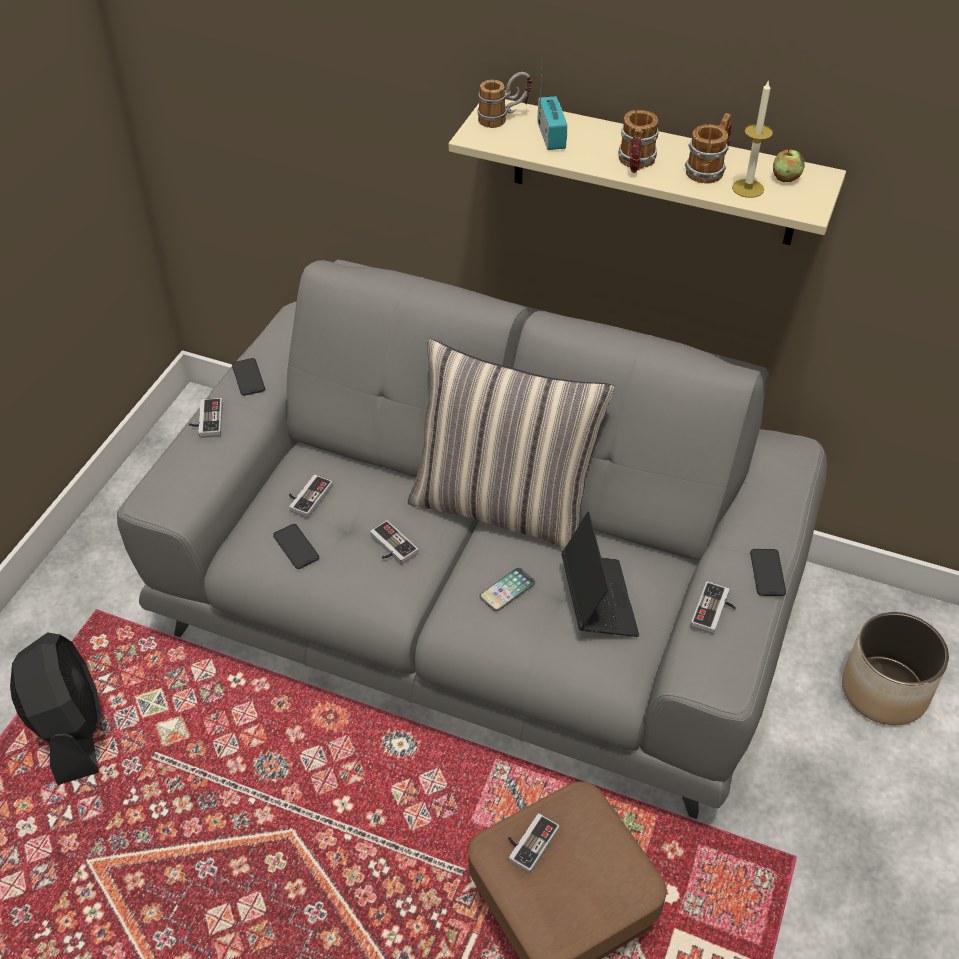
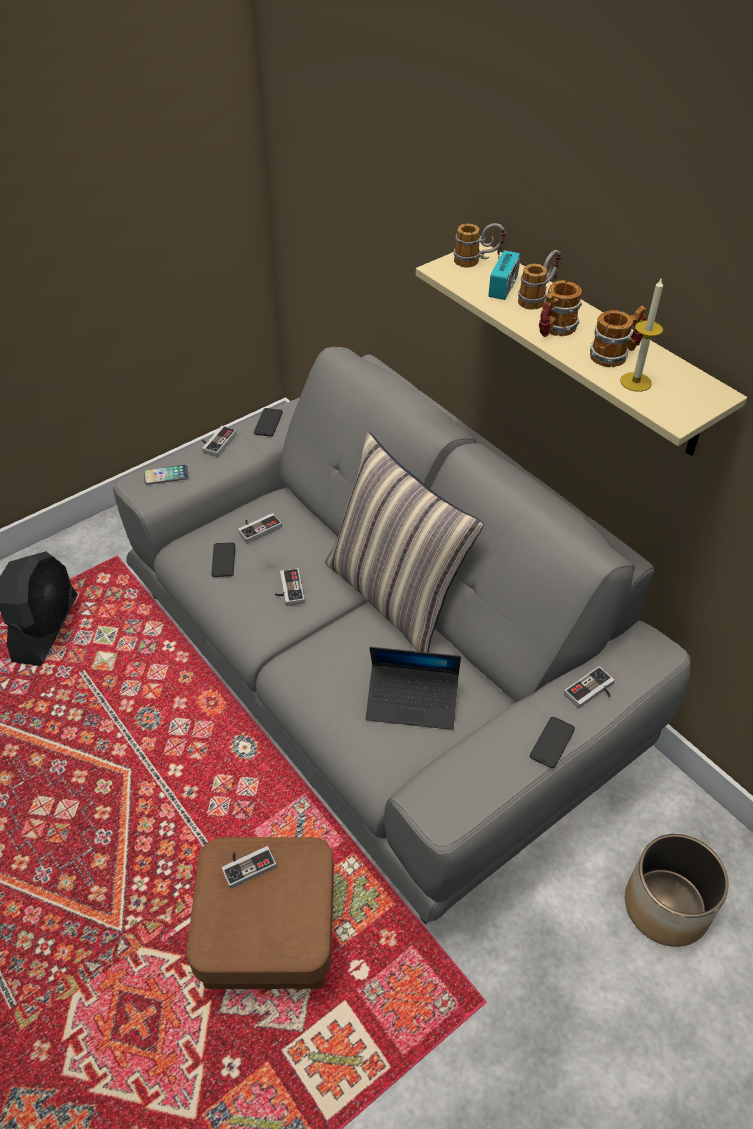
camera: 30 degrees right, 0 degrees up
(507, 590) = (348, 661): phone -> phone (166, 475)
(593, 136) = (538, 297): none -> mug
(598, 600) = (412, 702): laptop -> laptop turned 75 degrees clockwise
(715, 612) = (481, 753): game controller -> game controller (592, 692)
(785, 178) = (680, 384): apple -> none

